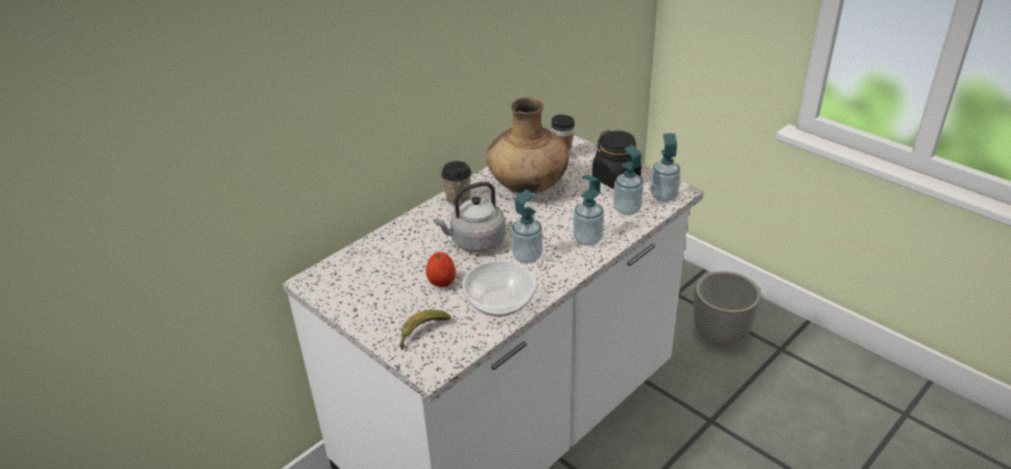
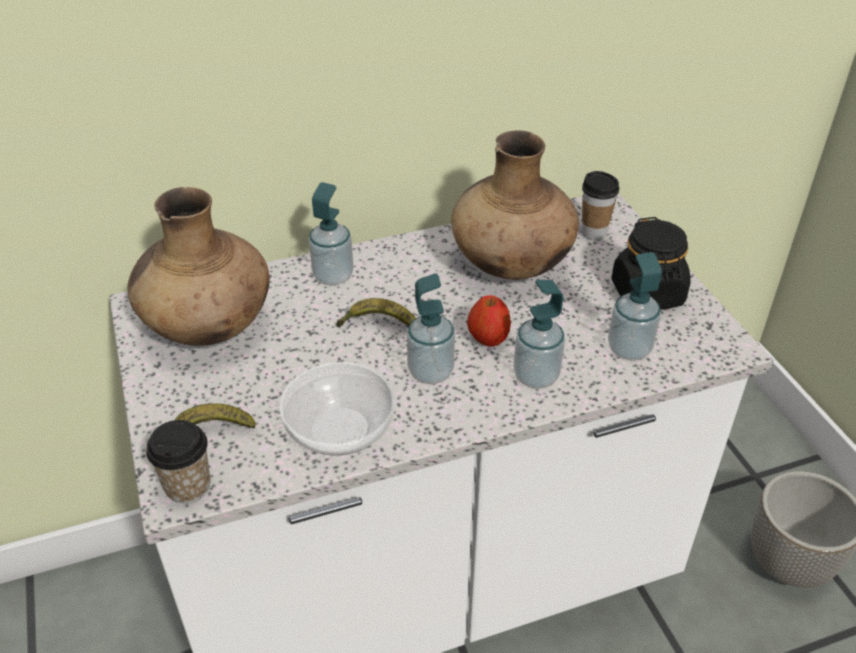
camera: 25 degrees right, 5 degrees up
(369, 278) = (208, 326): none -> brown vase
(441, 283) = (289, 368): apple -> apple (488, 339)
(458, 199) = (404, 253): cup -> cup (188, 486)
(475, 242) = (378, 324): grey kettle -> banana
(663, 196) = (701, 347): soap dispenser -> soap dispenser (333, 276)

